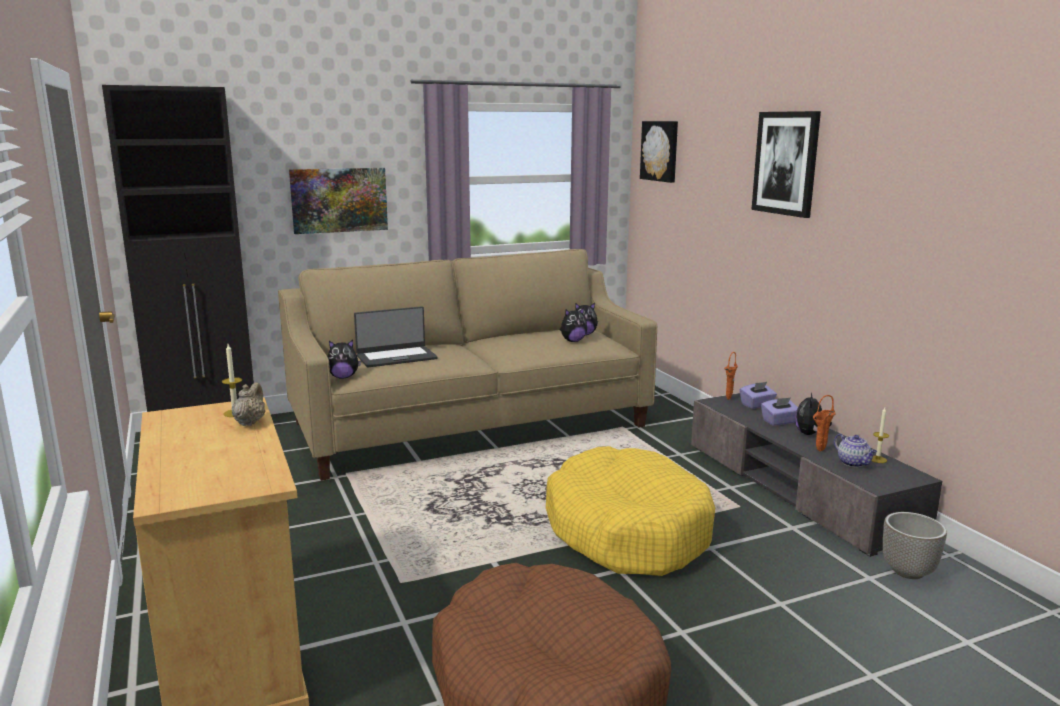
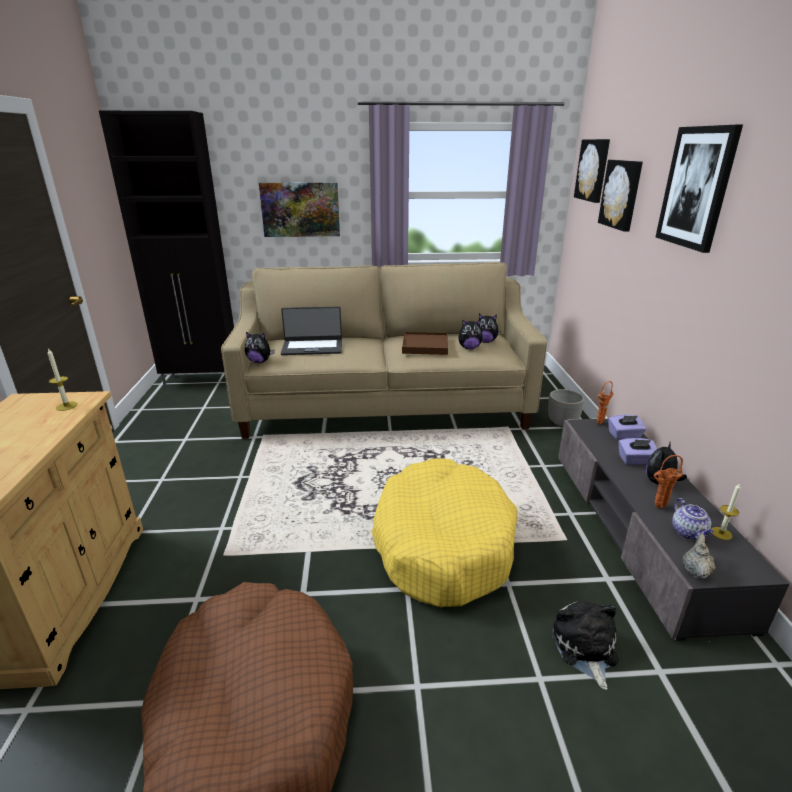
camera: 20 degrees right, 10 degrees up
(250, 422) = (62, 419): beige teapot -> beige teapot (695, 571)
(525, 343) = (425, 346): none -> brown tray
(701, 173) = (621, 194): none -> picture
(803, 577) = (584, 648): none -> plush toy
(908, 571) = (713, 675): planter -> planter (562, 423)

